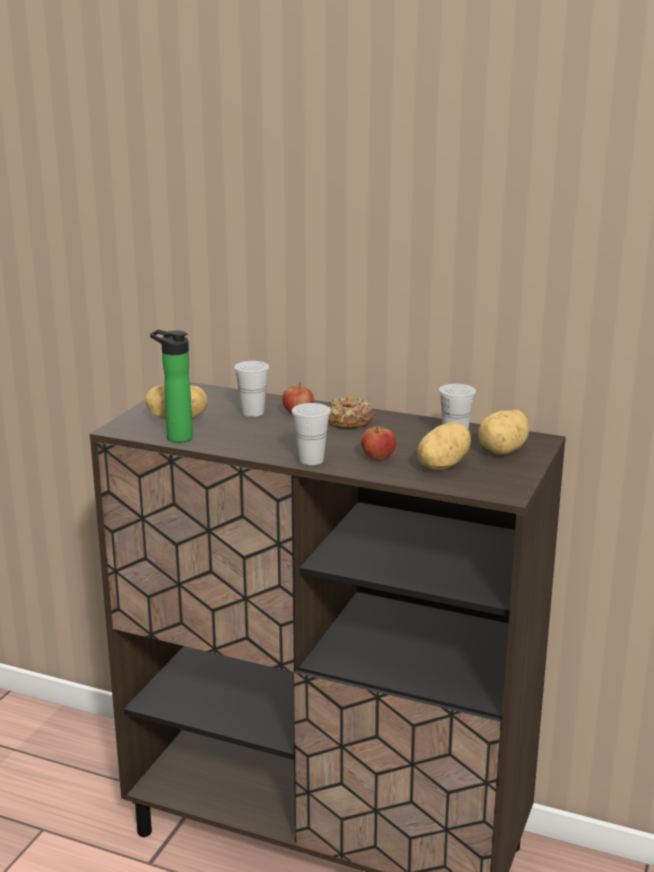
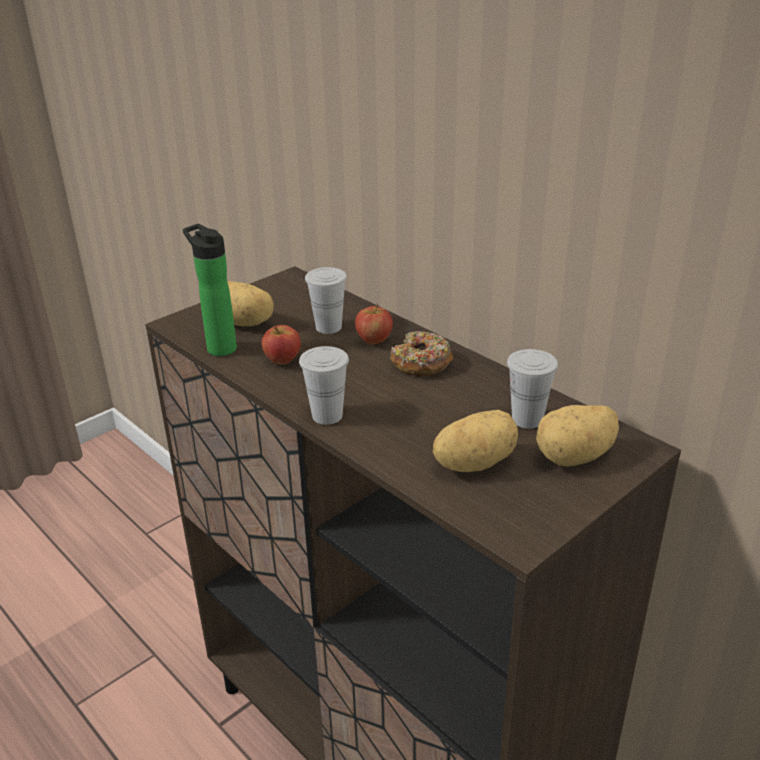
camera: 25 degrees right, 10 degrees up
(378, 458) = (406, 431): apple -> apple (283, 360)

